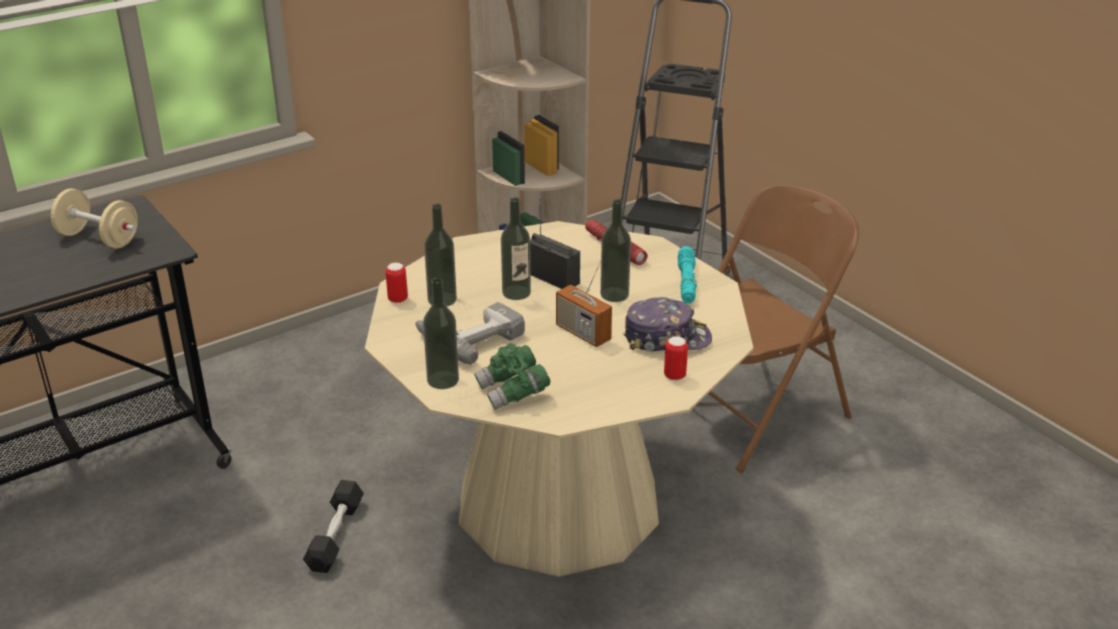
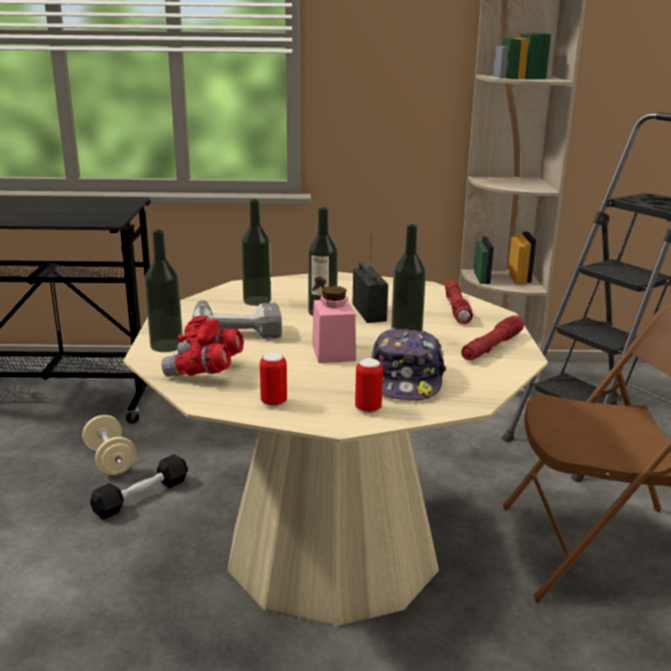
camera: 35 degrees right, 10 degrees down
(99, 239) = (83, 209): beige dumbbell -> beige dumbbell (110, 461)
(398, 299) = (225, 292): can -> can (274, 402)
(513, 392) = (204, 371): green binoculars -> red binoculars
(583, 333) = (333, 352): radio -> pink jar
(666, 338) = (407, 379): cap -> cap turned 60 degrees clockwise
(686, 282) = (491, 347): turquoise flashlight -> red flashlight

